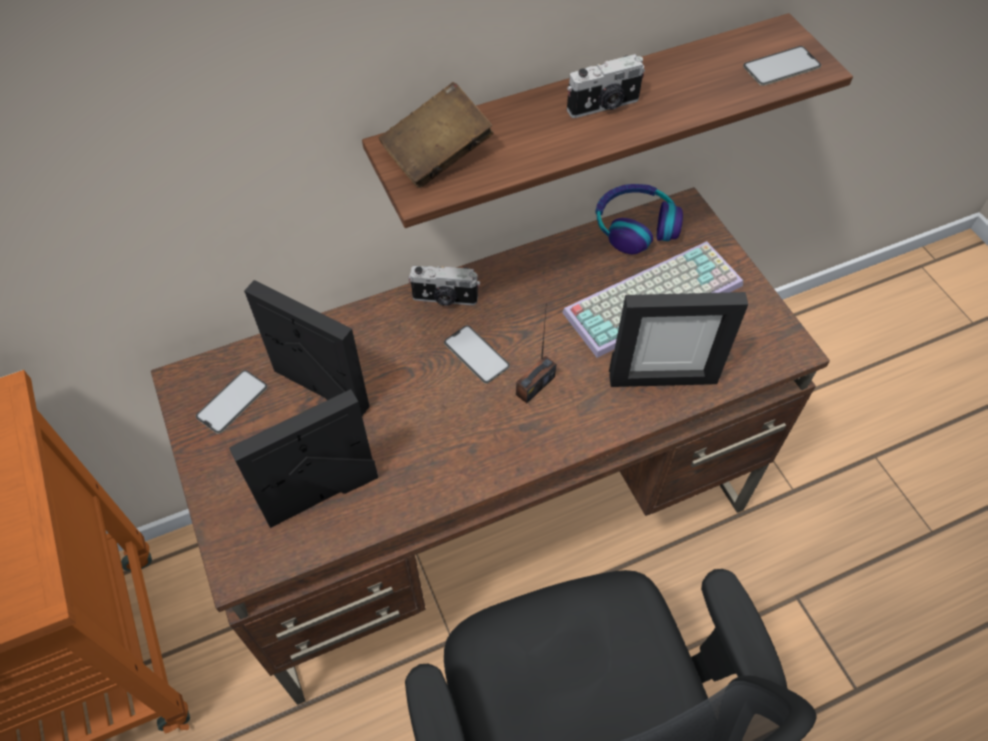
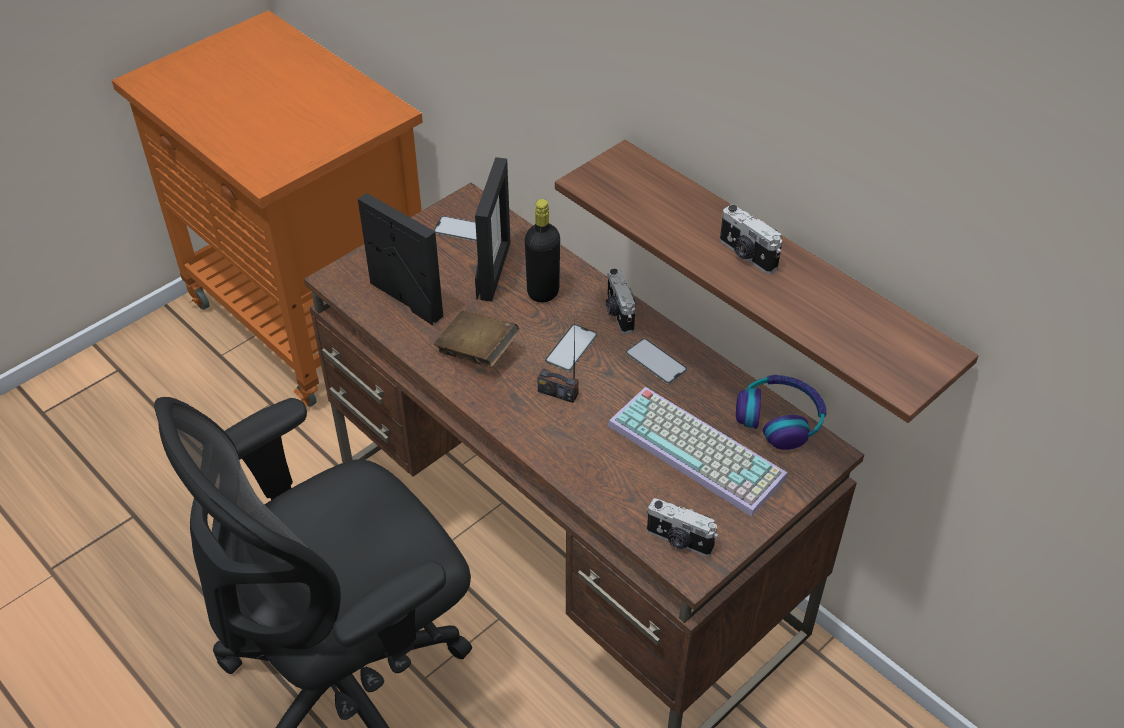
camera: 70 degrees right, 10 degrees down
(379, 354) = (543, 292): none -> black bottle
(437, 155) = (629, 179): brown book -> brown book (477, 352)
(662, 377) = (608, 476): picture frame -> none
(757, 348) = (679, 540): none -> camera
(781, 66) = (884, 360): phone -> phone (656, 361)

